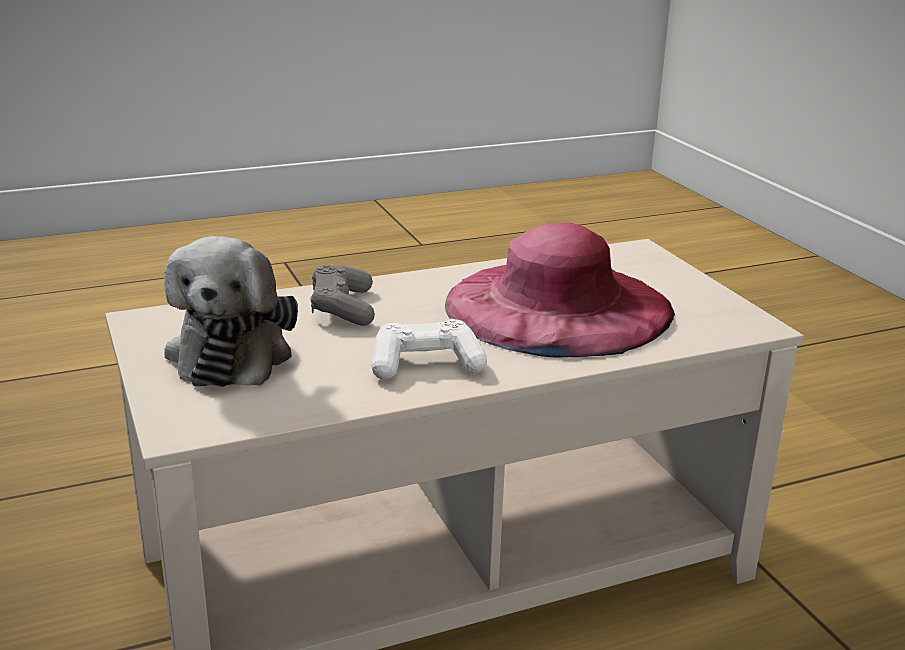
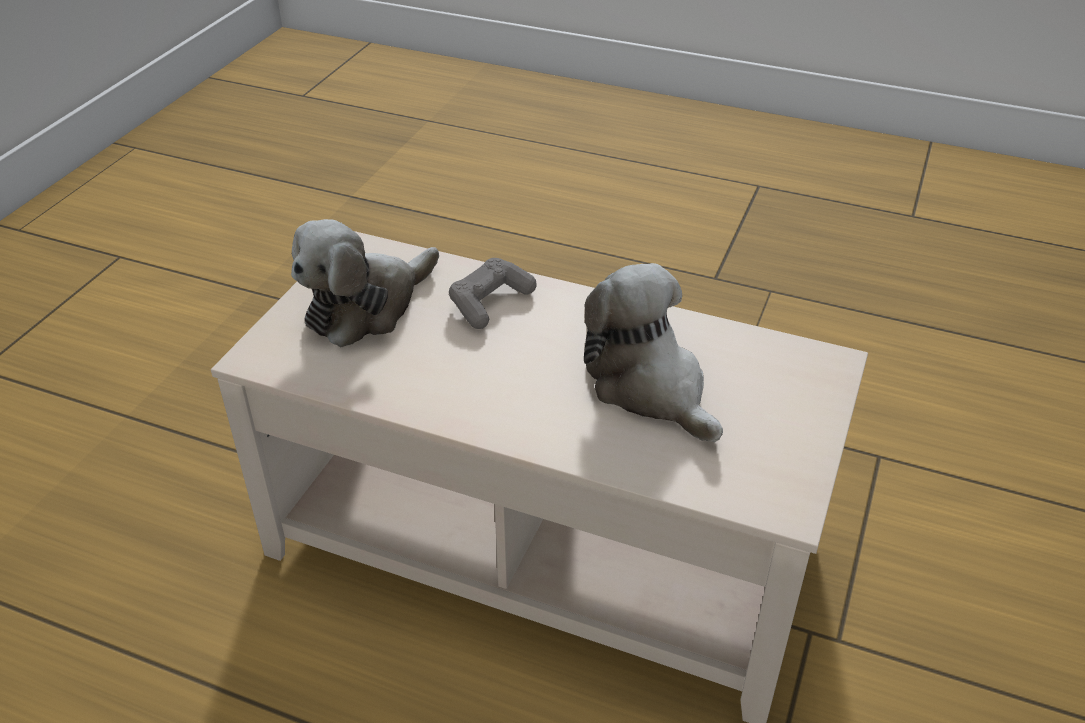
camera: 45 degrees right, 15 degrees up
(426, 365) = (462, 390): white game controller -> none
(558, 305) = (650, 387): pink hat -> plush toy

